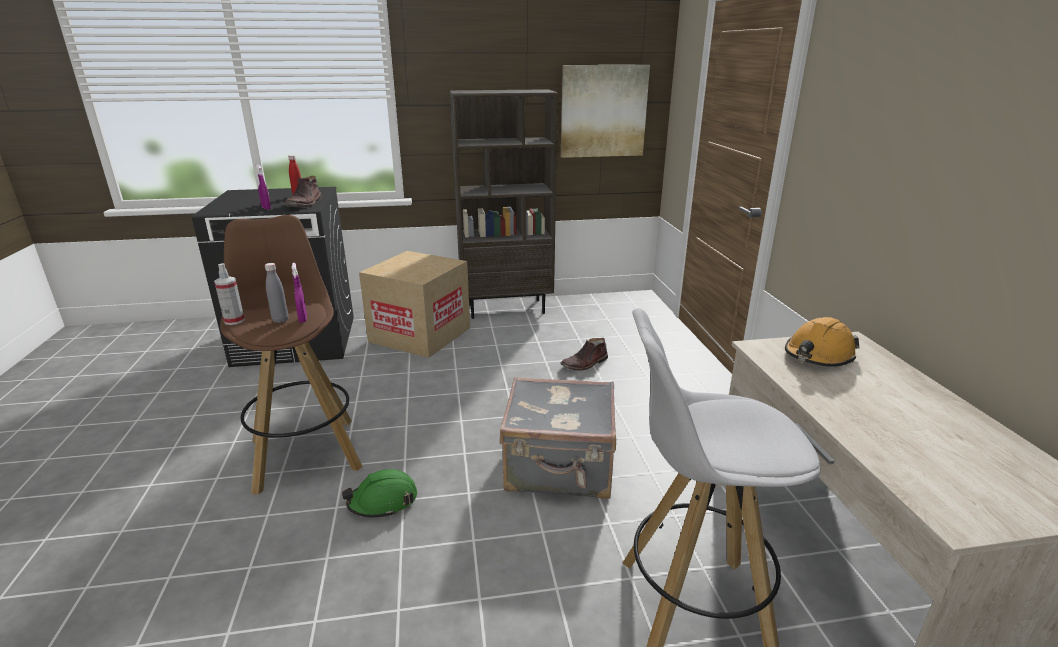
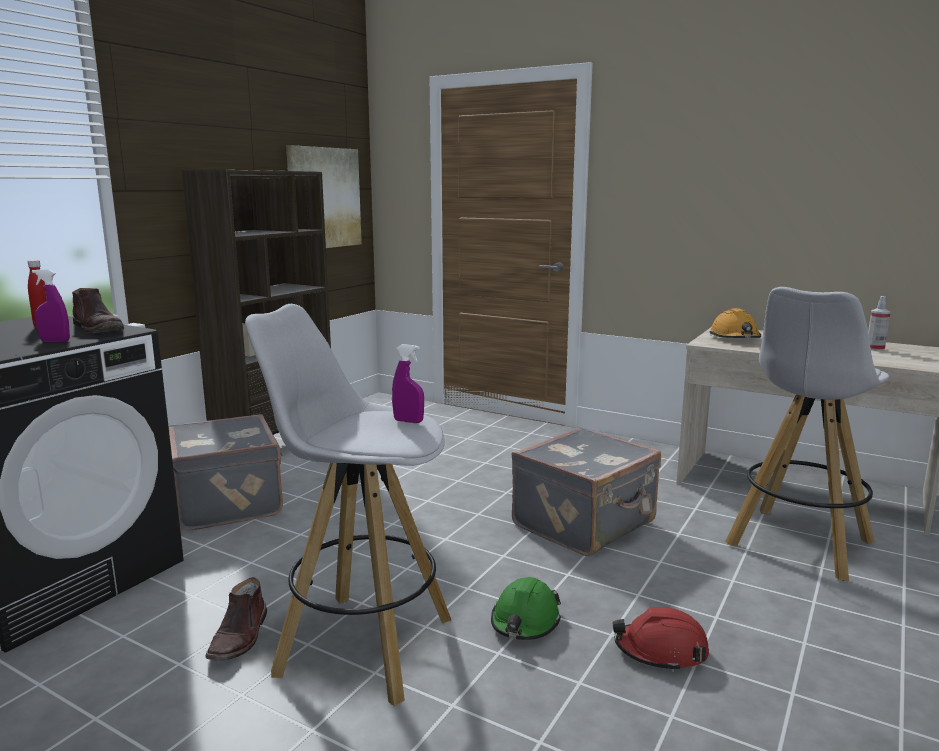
camera: 50 degrees left, 10 degrees down
(234, 321) = (345, 446): spray bottle -> spray bottle (875, 349)
(280, 320) = (385, 431): grey bottle -> none
(305, 453) = (362, 645): brown stool -> white stool
(398, 584) = (661, 651): none -> red hard hat
(420, 334) = (230, 502): cardboard box -> grey suitcase
(585, 364) = (447, 458): brown boot -> brown boot (240, 637)

